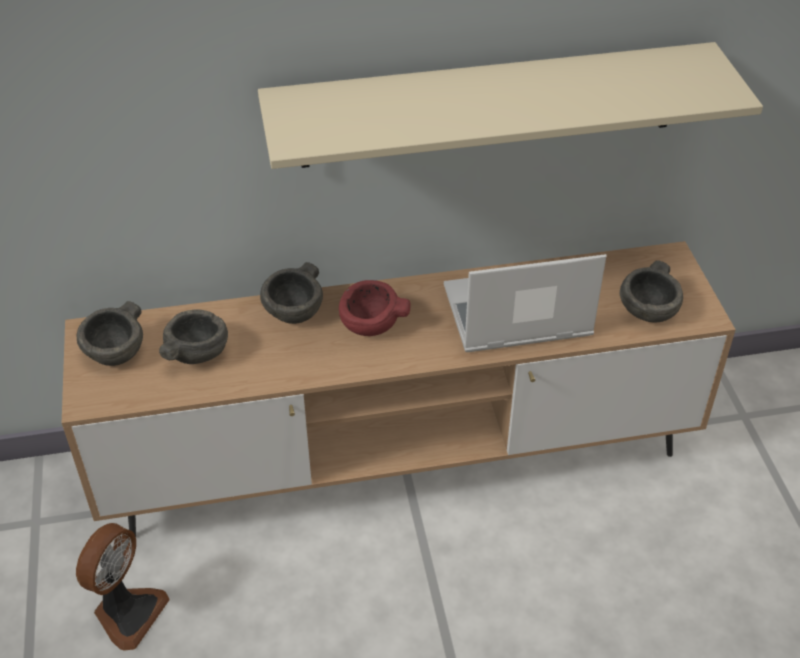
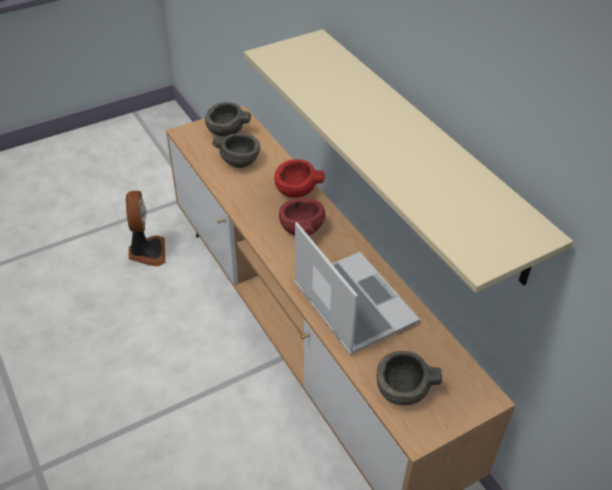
camera: 70 degrees right, 0 degrees up
(127, 612) = (146, 252): fan -> fan turned 105 degrees counterclockwise
(294, 312) = (296, 191): grey bowl -> red bowl

